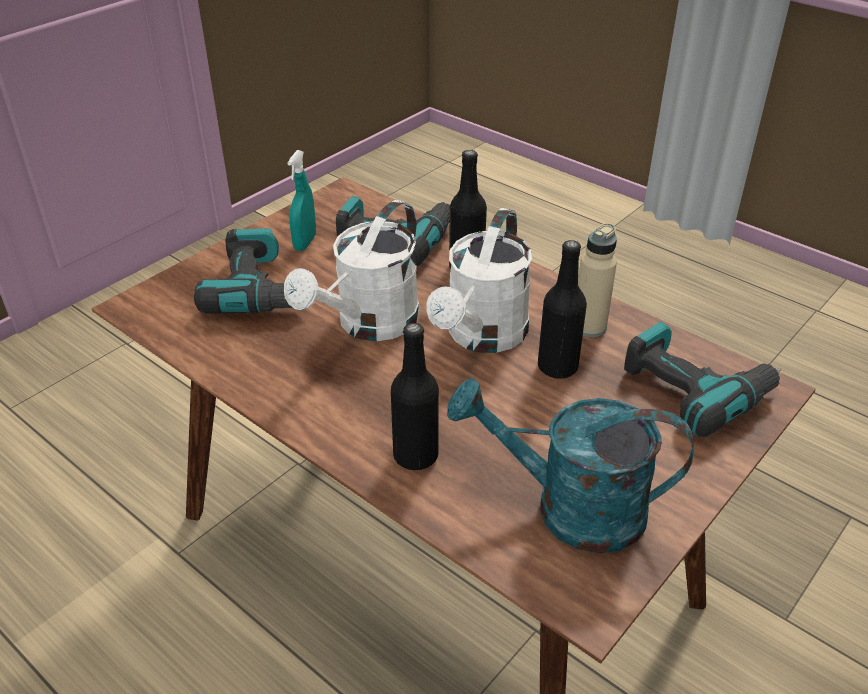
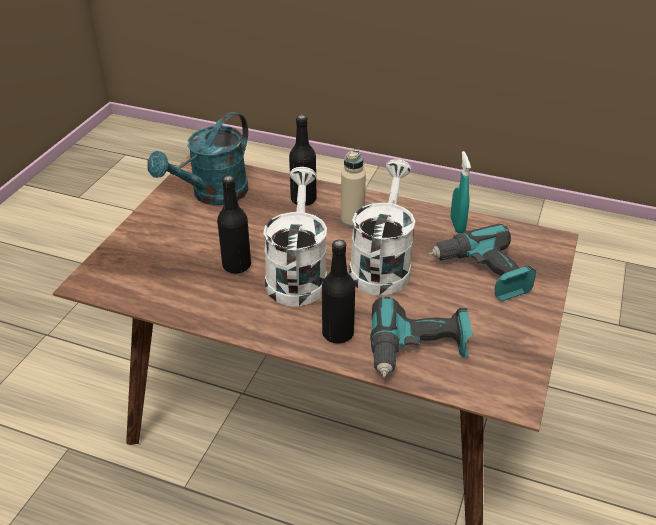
camera: 160 degrees right, 0 degrees up
(305, 243) = (492, 325): turquoise spray bottle -> turquoise spray bottle (457, 225)
(569, 508) = (213, 195): turquoise watering can -> turquoise watering can turned 135 degrees clockwise
(589, 327) = (219, 301): beige bottle -> beige bottle (352, 220)
(695, 389) = (139, 272): power drill -> none

